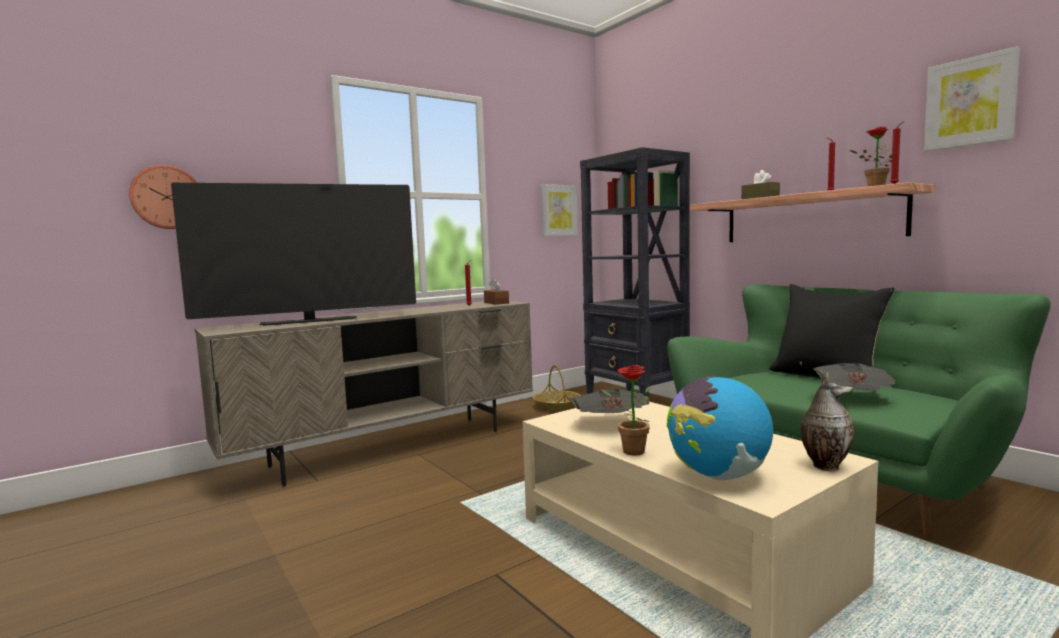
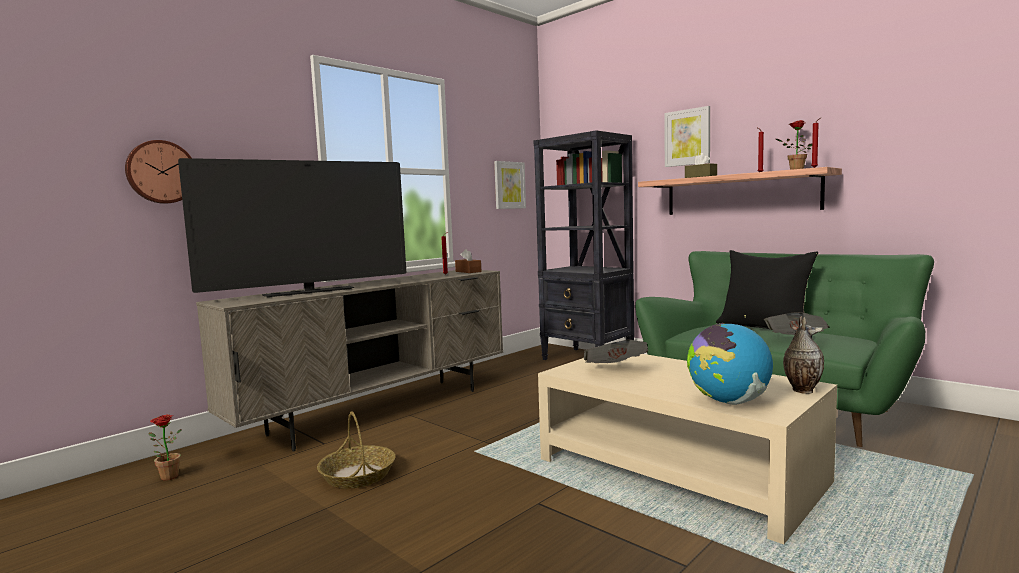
camera: 10 degrees left, 0 degrees up
(557, 406) = (517, 366): basket -> basket (357, 475)
(628, 451) = (646, 390): potted plant -> potted plant (166, 476)
(970, 102) = (868, 103): picture -> picture (687, 137)

